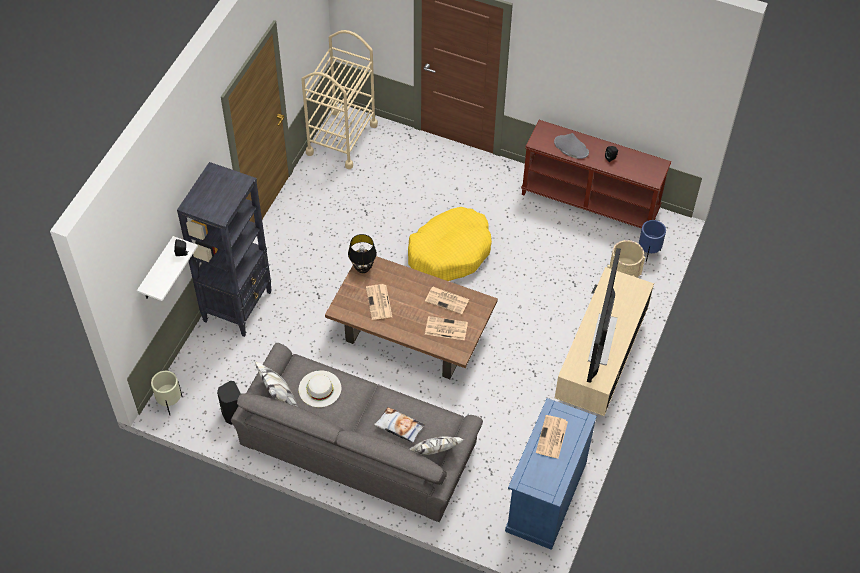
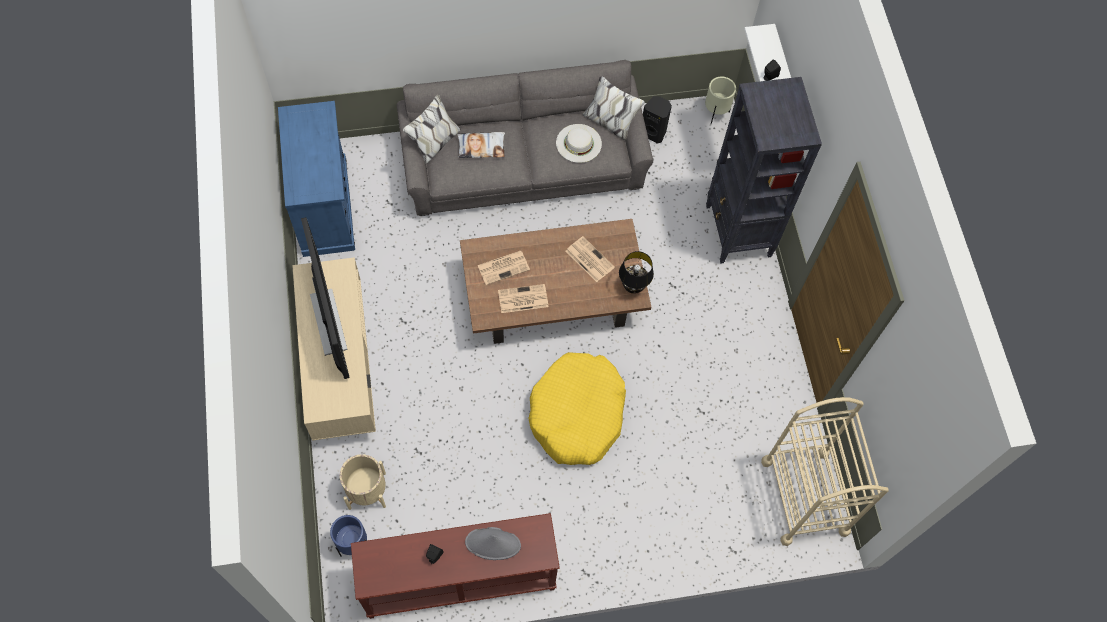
camera: 145 degrees right, 10 degrees up
(552, 437) = (317, 163): newspaper -> none

